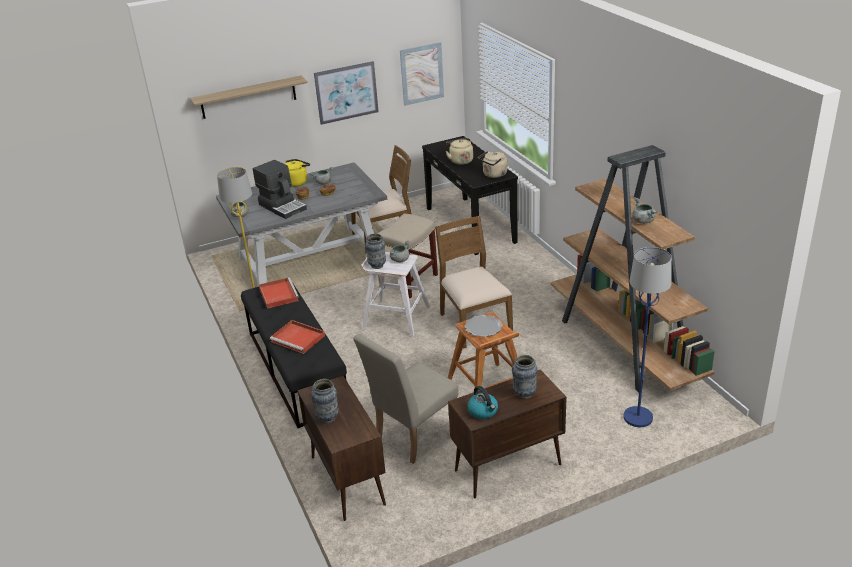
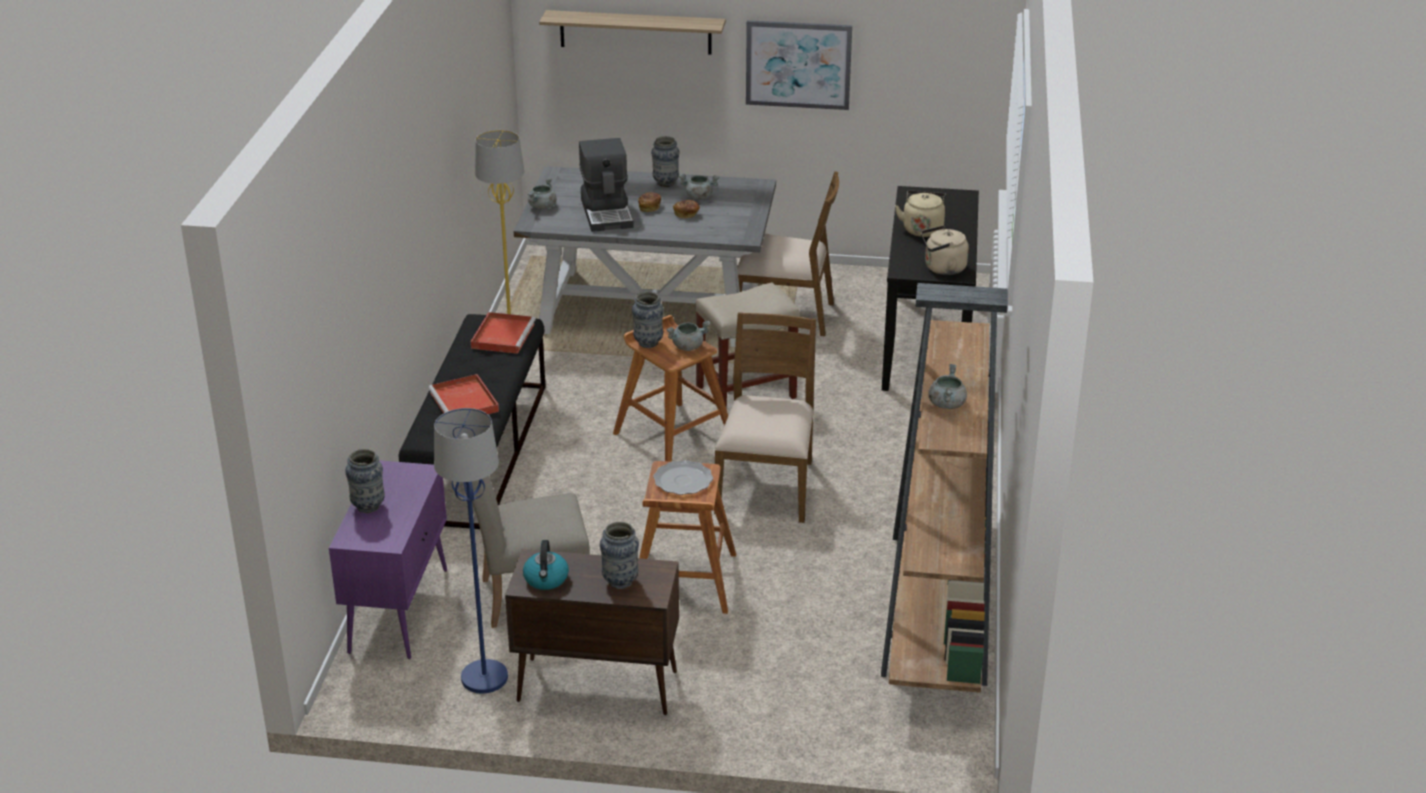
camera: 30 degrees right, 0 degrees up
(297, 182) = (665, 183): yellow kettle -> vase
(347, 480) = (399, 609): brown cabinet -> purple cabinet
(395, 318) = (673, 435): white stool -> brown stool
(422, 74) = (938, 67): picture -> none
(638, 418) = (838, 707): blue floor lamp -> blue floor lamp (484, 678)

